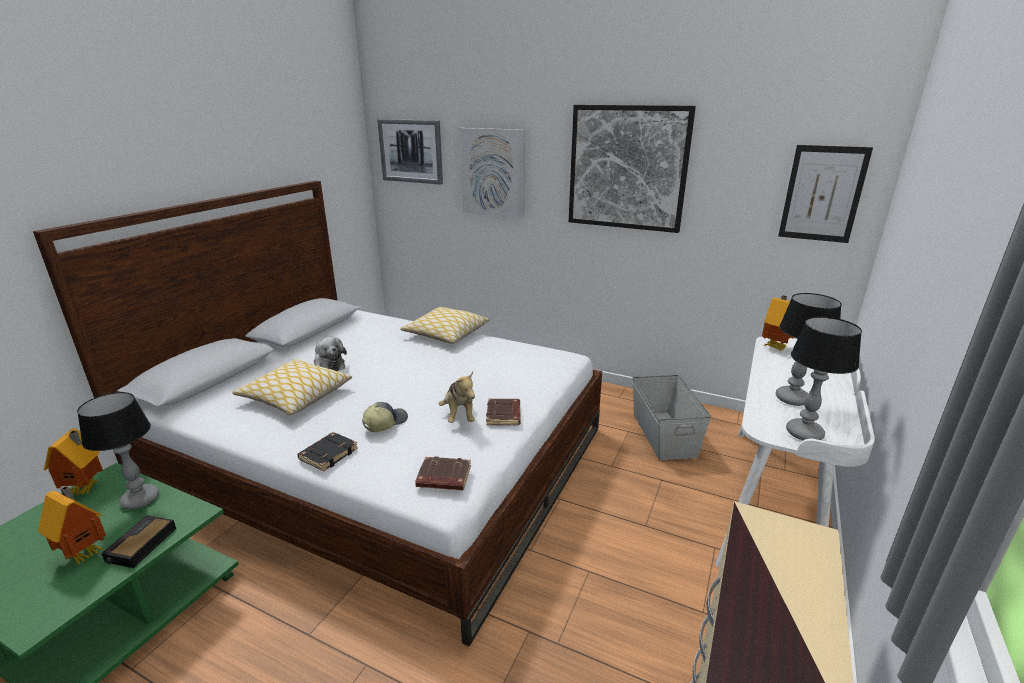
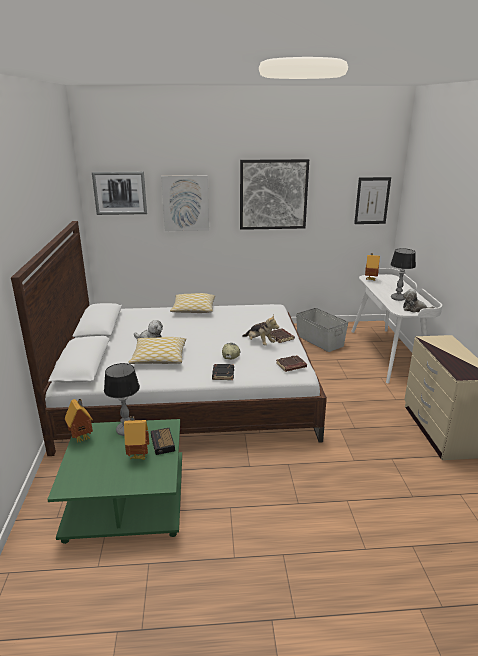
camera: 30 degrees left, 0 degrees up
(805, 434) = (415, 309): table lamp -> plush toy

